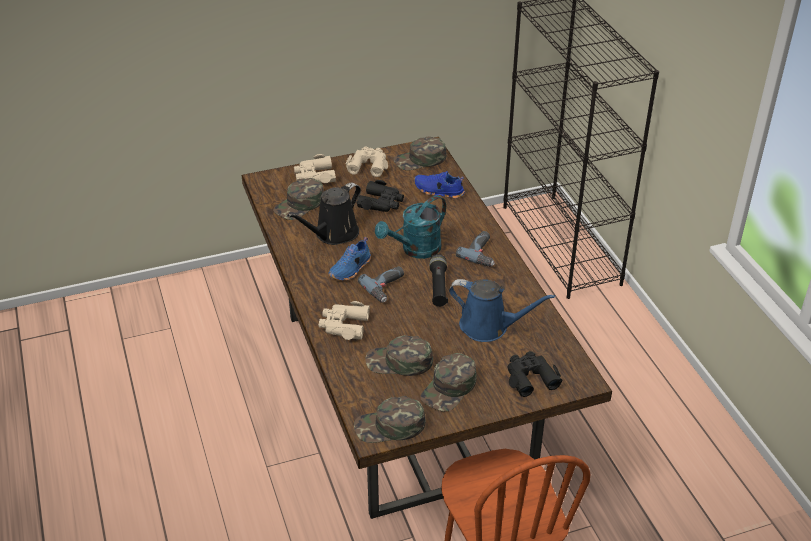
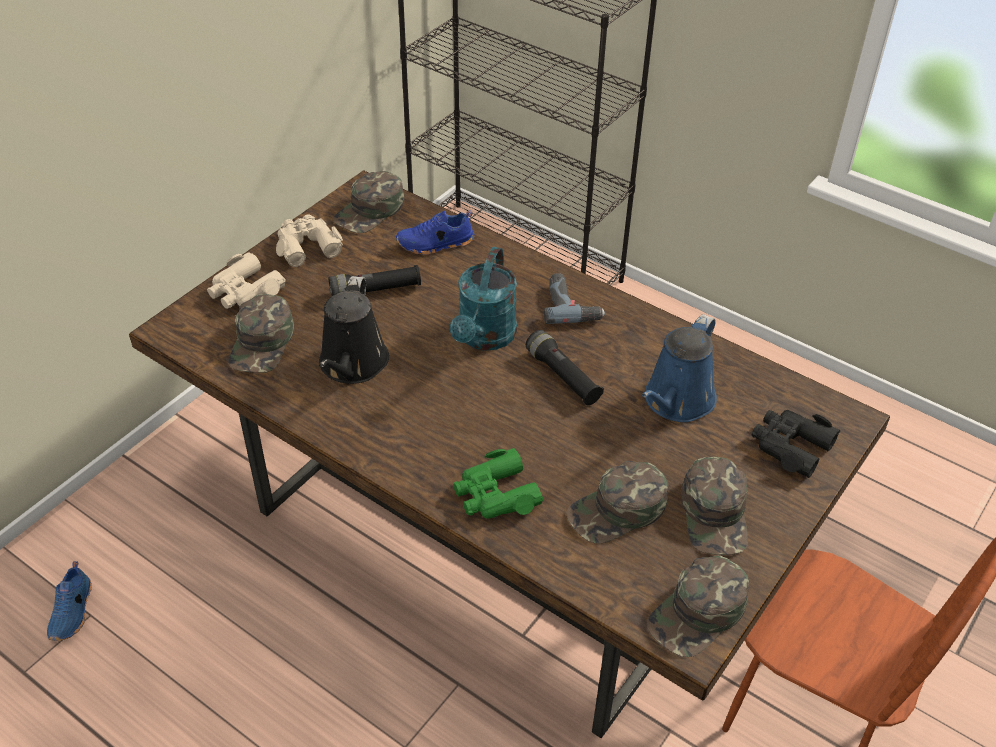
camera: 35 degrees left, 5 degrees up
(344, 325) = (495, 495): beige binoculars -> green binoculars
(351, 269) = (425, 406): blue shoe -> blue shoe (73, 612)
(381, 203) = (375, 291): black binoculars -> black flashlight
(387, 288) = (499, 410): power drill -> none
(489, 326) = (676, 402): blue watering can -> blue watering can turned 135 degrees clockwise

